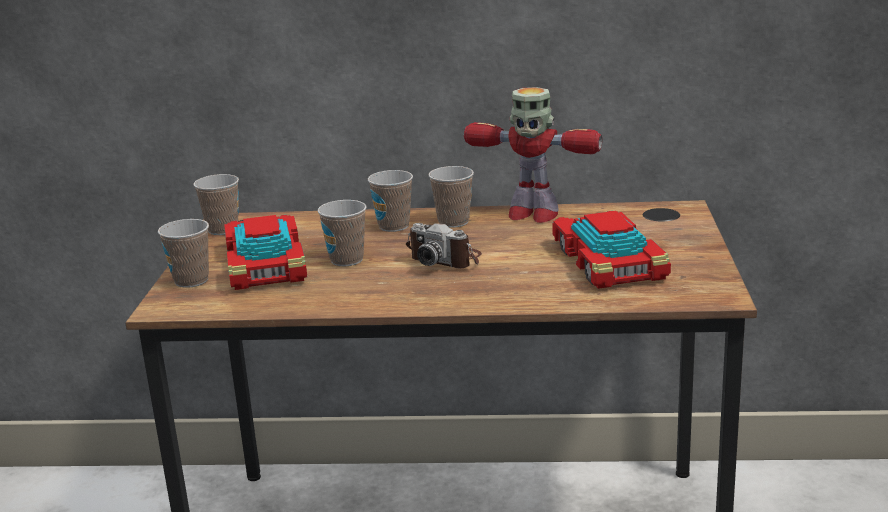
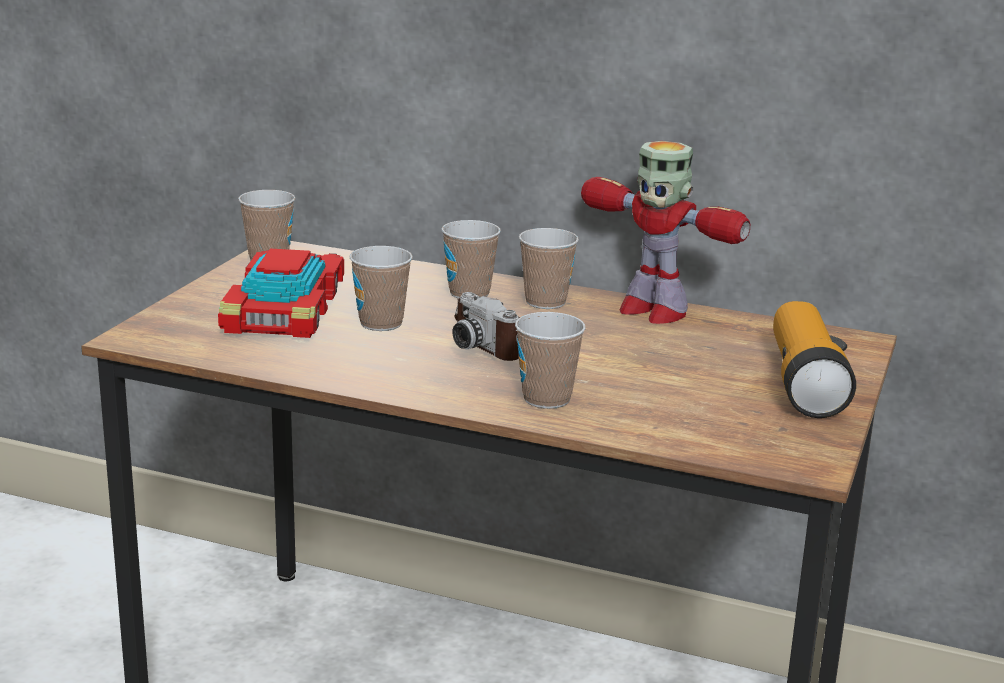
camera: 15 degrees right, 0 degrees up
(191, 281) = (188, 312): cup -> cup (546, 399)
(609, 261) = (701, 390): toy car -> none
(673, 243) = (804, 383): none -> flashlight

